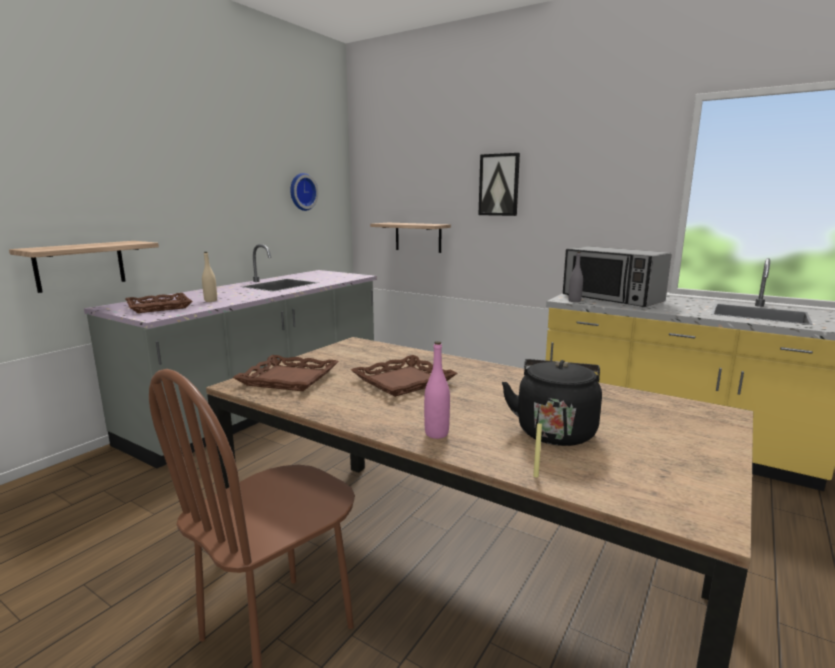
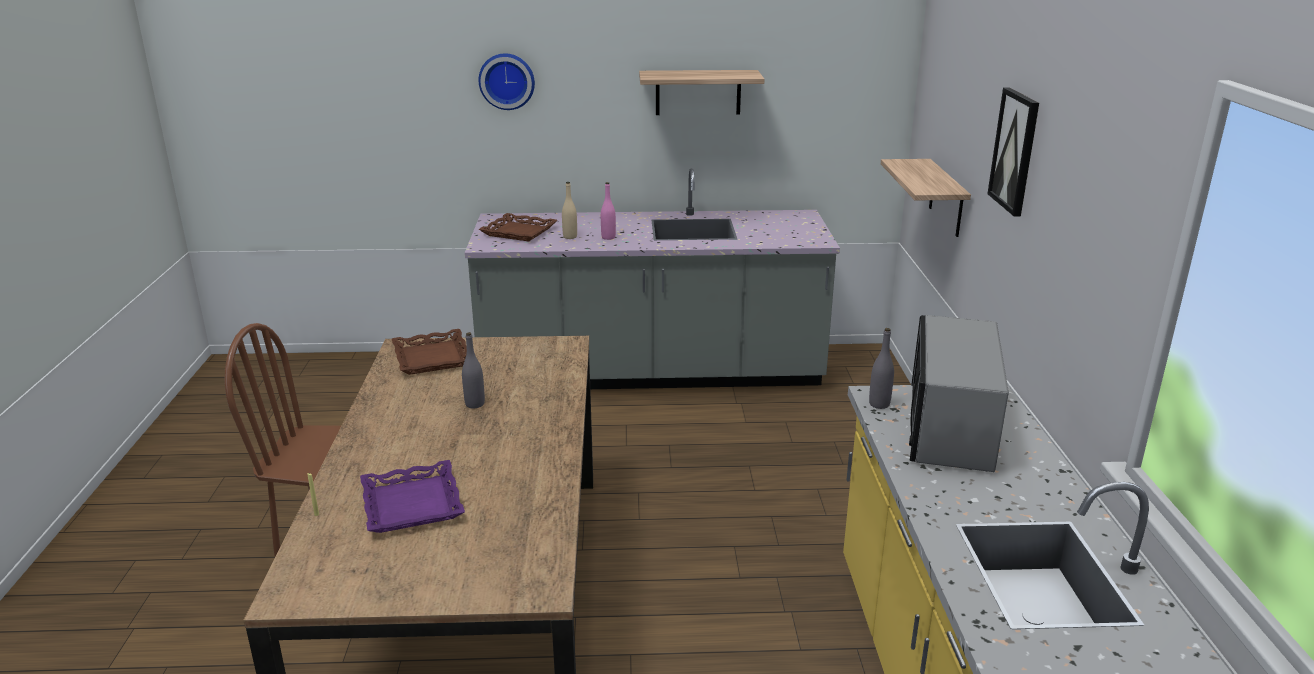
camera: 55 degrees right, 10 degrees up
(80, 265) = (482, 171): shelf -> shelf (698, 92)
(301, 192) = (800, 93): wall clock -> wall clock (507, 81)
(403, 381) = (475, 404): brown tray -> grey bottle
(436, 434) = (365, 455): pink bottle -> pink bottle (608, 237)
(555, 430) = (413, 504): black kettle -> purple tray

